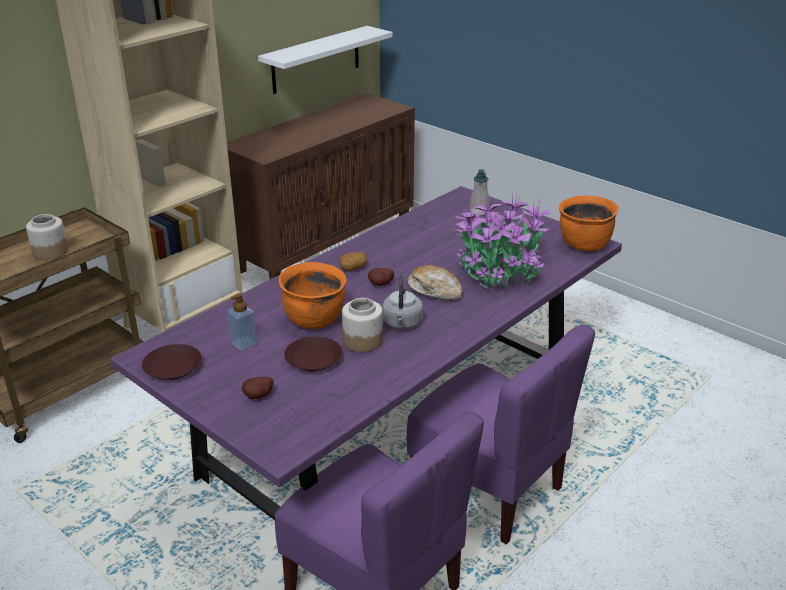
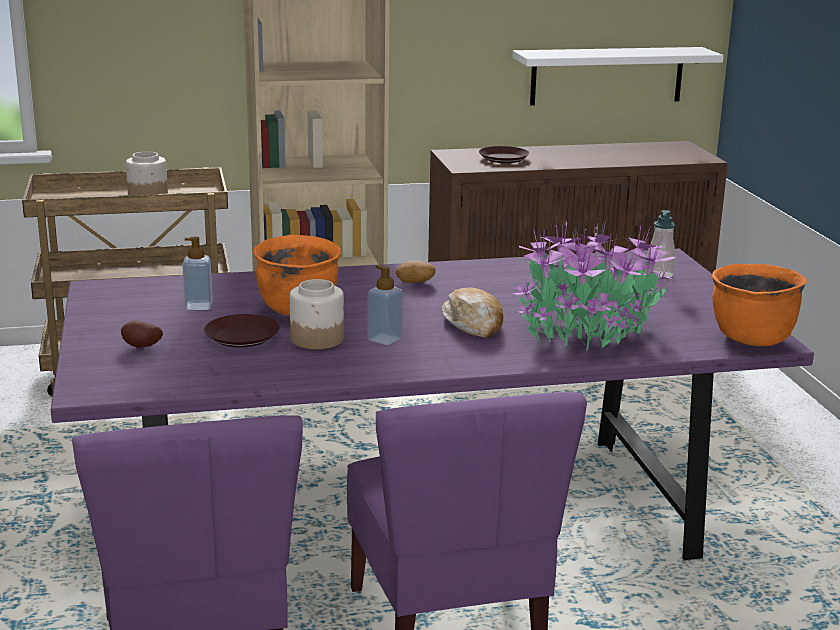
camera: 35 degrees right, 10 degrees down
(172, 367) = (106, 302): brown plate -> brown plate (503, 158)
(381, 285) = (420, 303): potato -> none
(402, 324) = (384, 339): grey kettle -> soap dispenser

